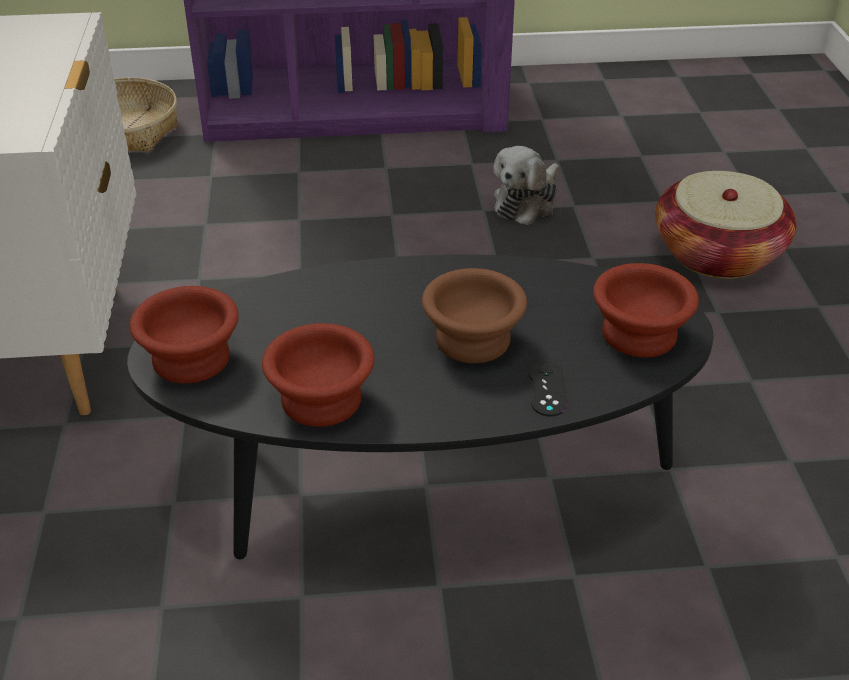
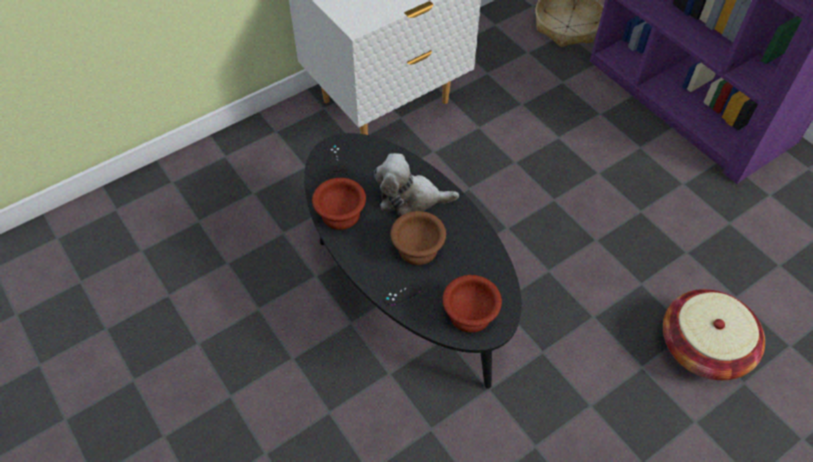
camera: 60 degrees right, 15 degrees up
(188, 360) = (336, 158): brown bowl -> black game controller
(527, 202) = (667, 228): plush toy -> plush toy (410, 198)

